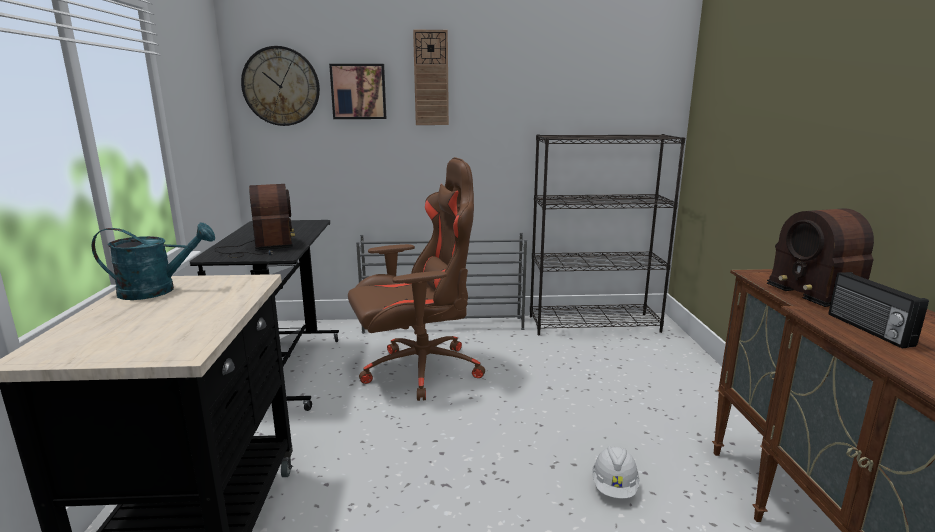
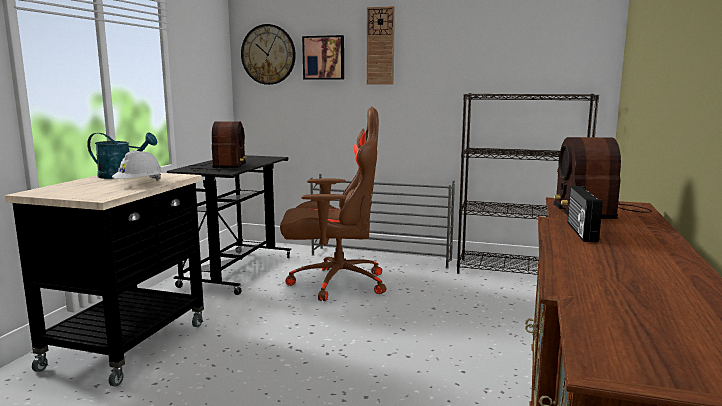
camera: 20 degrees right, 5 degrees down
(614, 486) = (428, 374): white hard hat -> white hard hat (139, 184)

